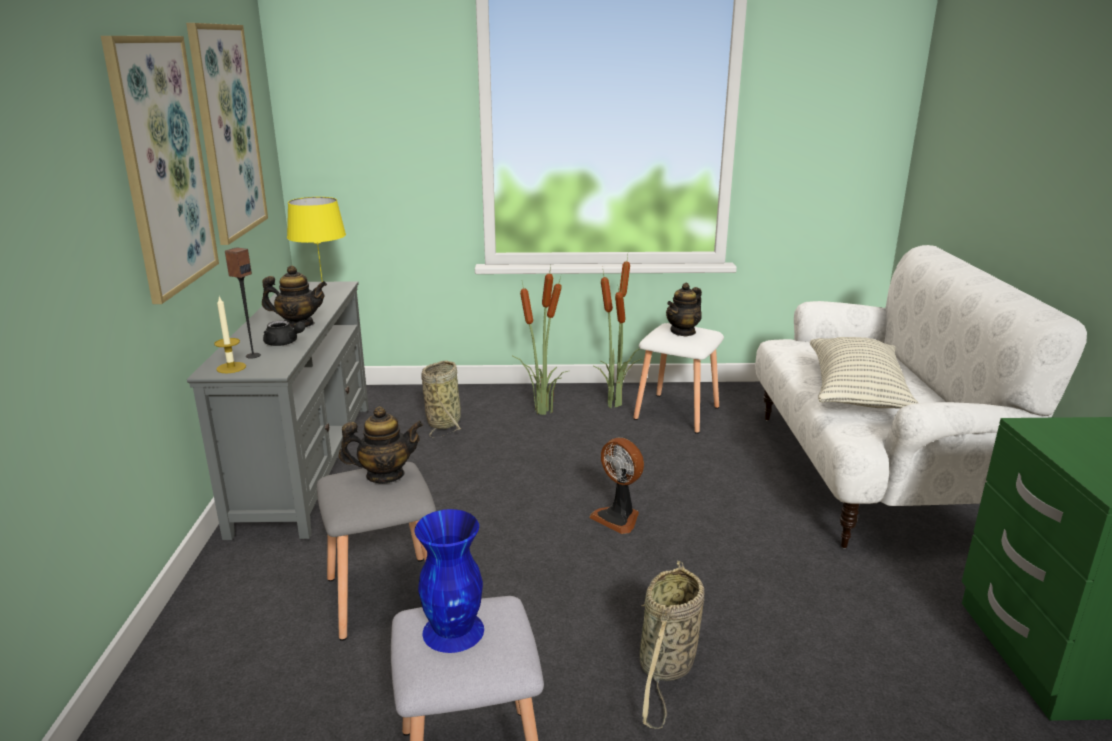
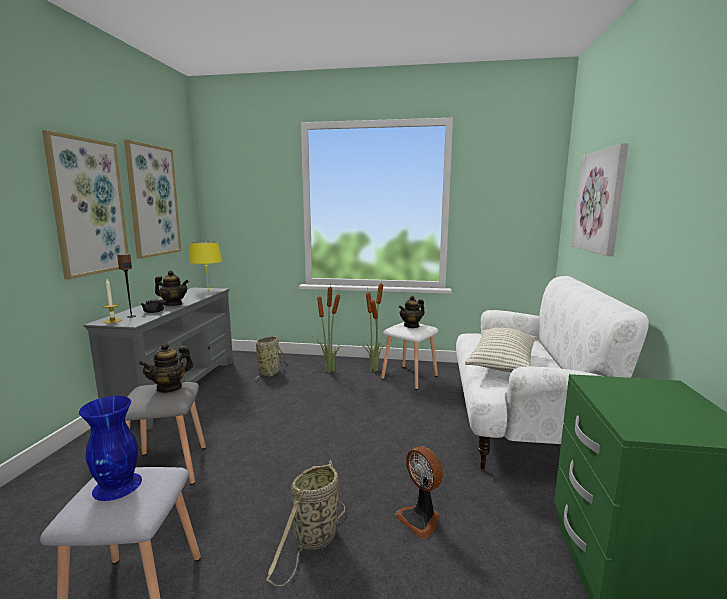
camera: 10 degrees right, 10 degrees down
(385, 475) = (169, 387): teapot -> teapot turned 135 degrees clockwise
(618, 518) = (339, 435): fan -> fan (420, 519)
(1000, 136) = (600, 201): none -> picture

